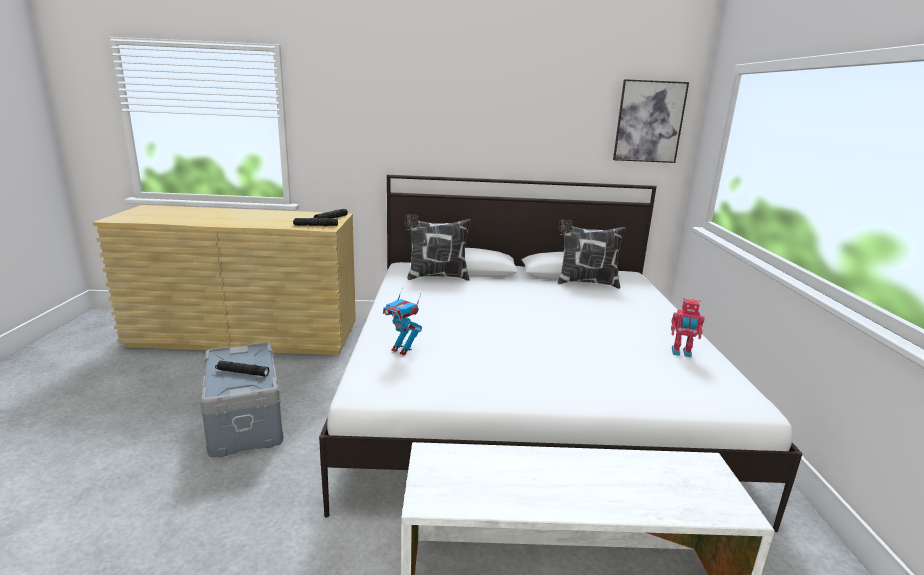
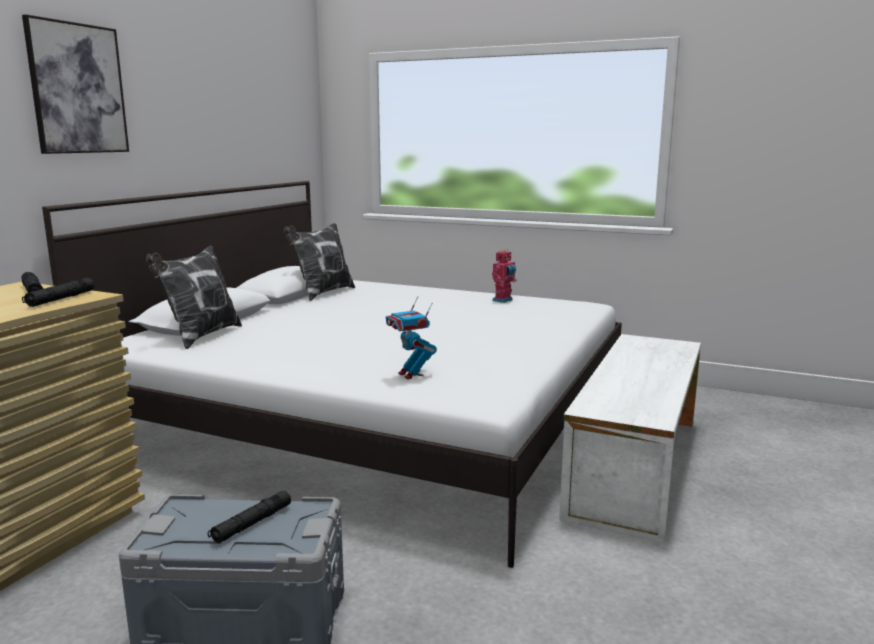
camera: 65 degrees left, 5 degrees down
(402, 350) = (411, 375): toy robot -> toy robot turned 90 degrees clockwise
(649, 122) = (290, 111): picture -> picture (77, 89)

